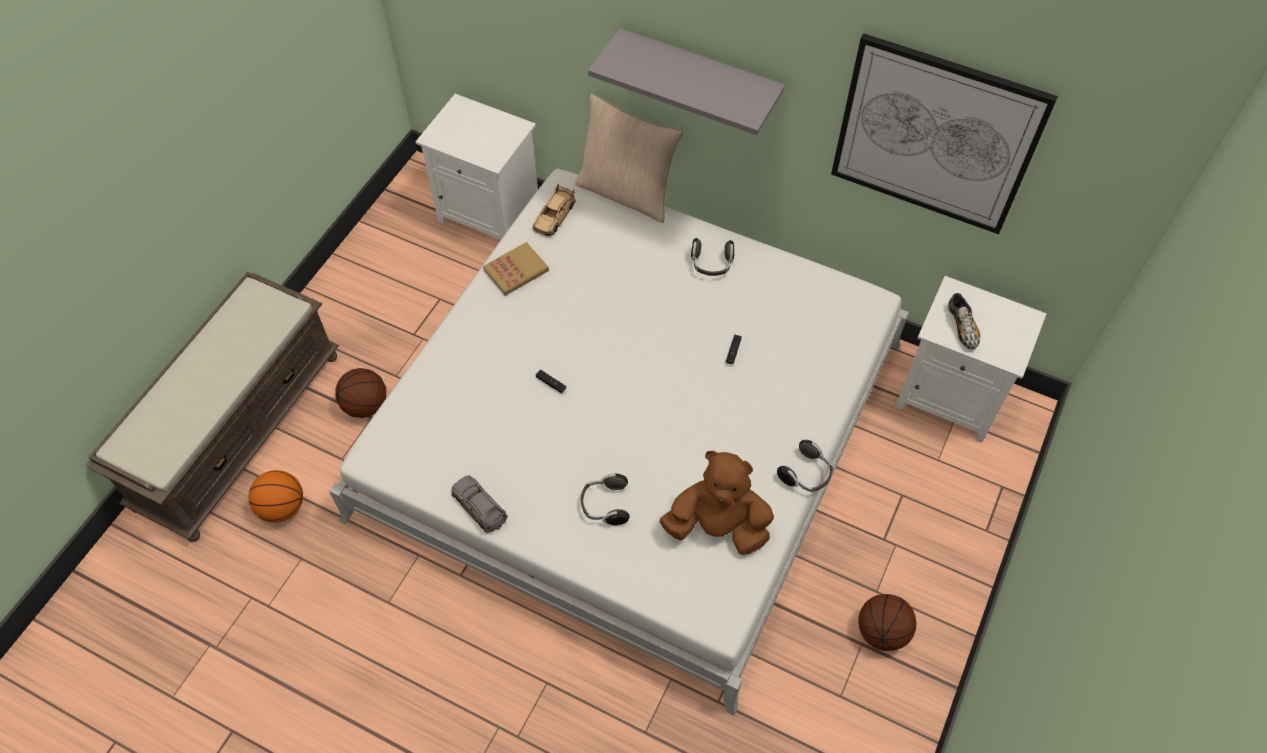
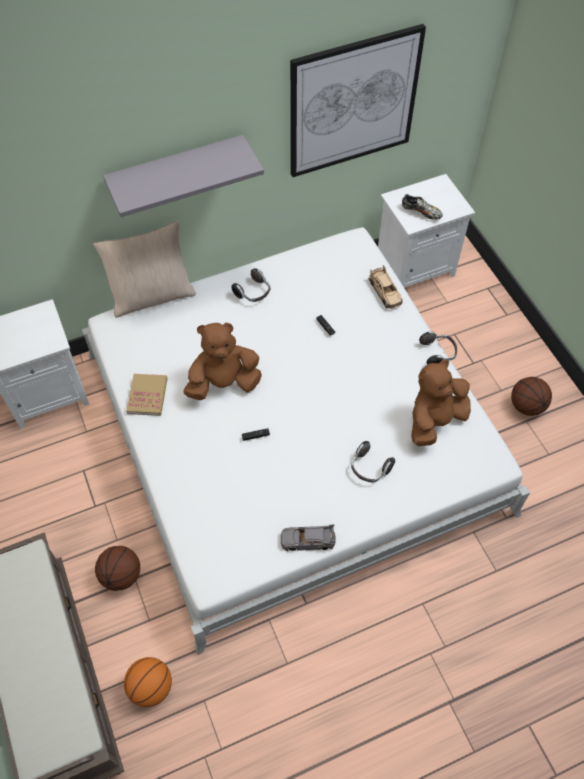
camera: 50 degrees left, 0 degrees up
(554, 216) = (127, 345): beige toy car -> beige toy car (385, 291)
(585, 317) = (223, 383): none -> brown plush toy

